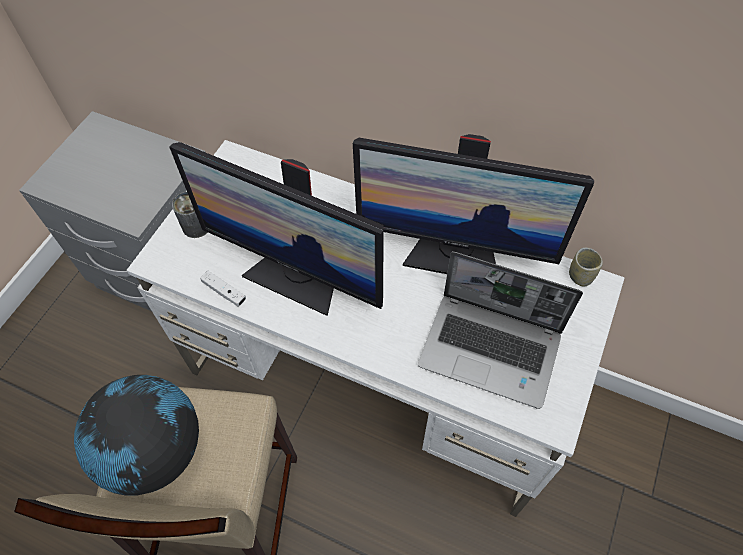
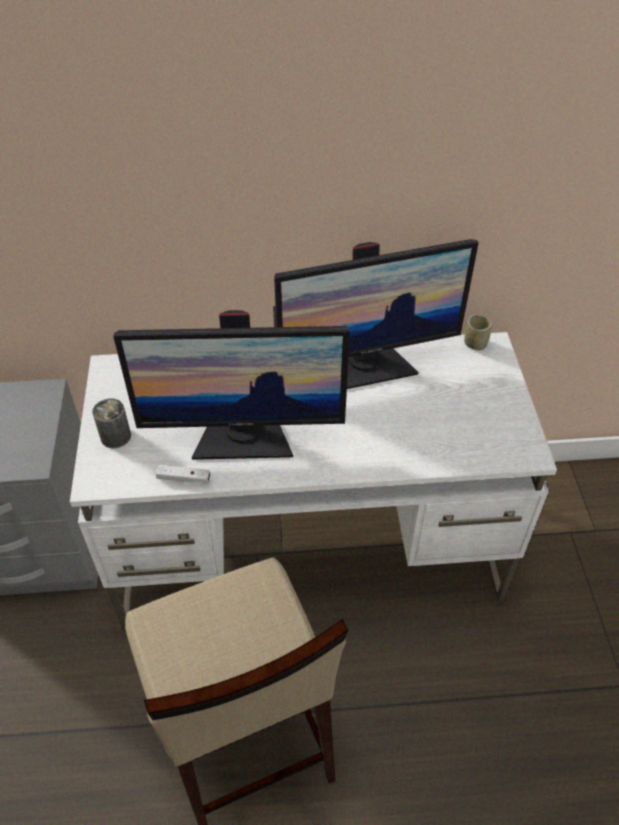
camera: 30 degrees left, 10 degrees down
(155, 451) = (197, 651): globe -> none
(492, 349) = (446, 423): laptop -> none

